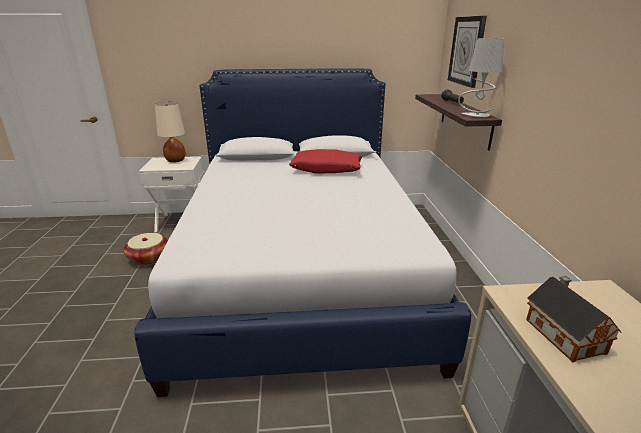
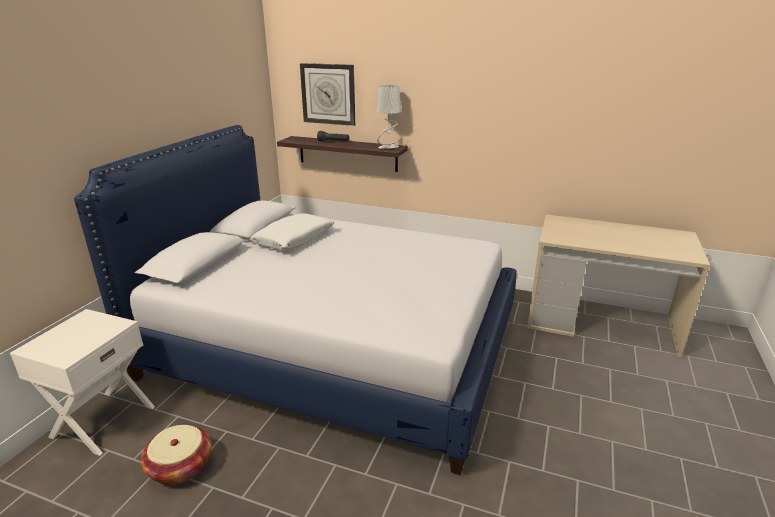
camera: 65 degrees left, 0 degrees up
(175, 160) = (70, 331): beige table lamp -> none
(326, 169) = (294, 239): red pillow -> white pillow
(562, 333) = (585, 239): toy house -> none

